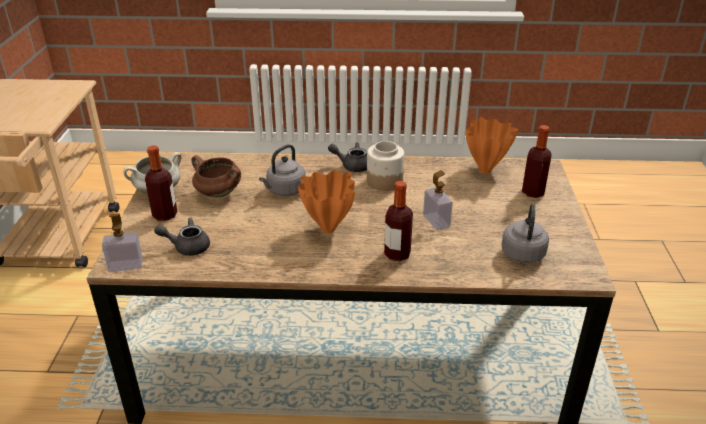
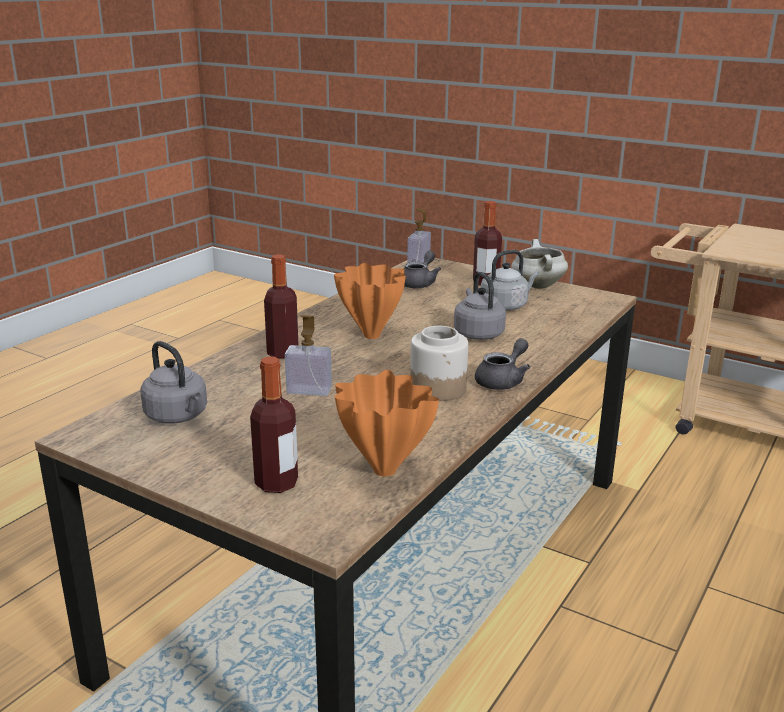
camera: 120 degrees right, 10 degrees down
(217, 193) = (506, 306): brown cooking pot -> grey kettle

